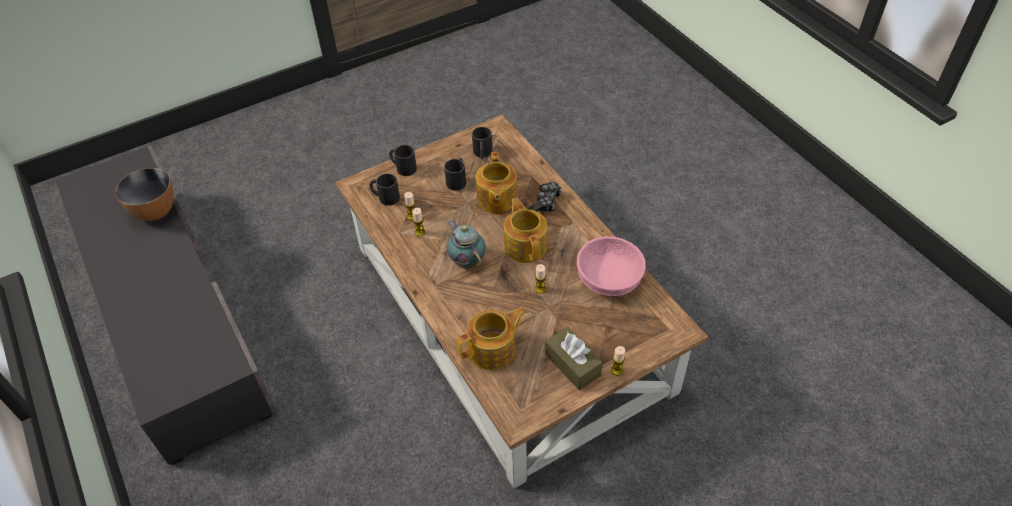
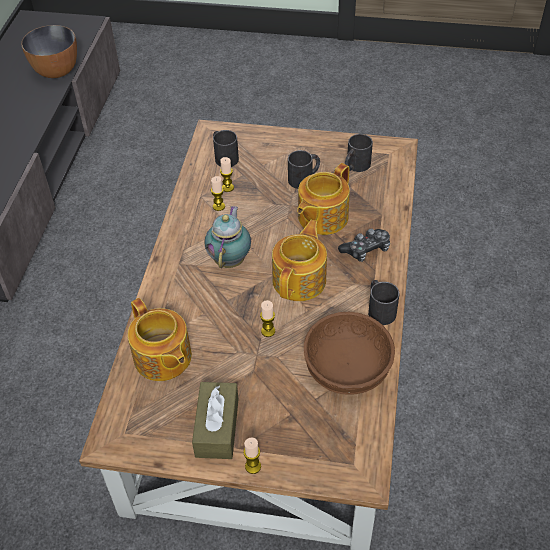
camera: 40 degrees right, 0 degrees up
(403, 167) = (268, 138): black mug -> black mug (379, 309)
(493, 349) = (162, 358): teapot -> teapot turned 45 degrees clockwise
(608, 279) = (346, 368): pink bowl -> brown bowl

